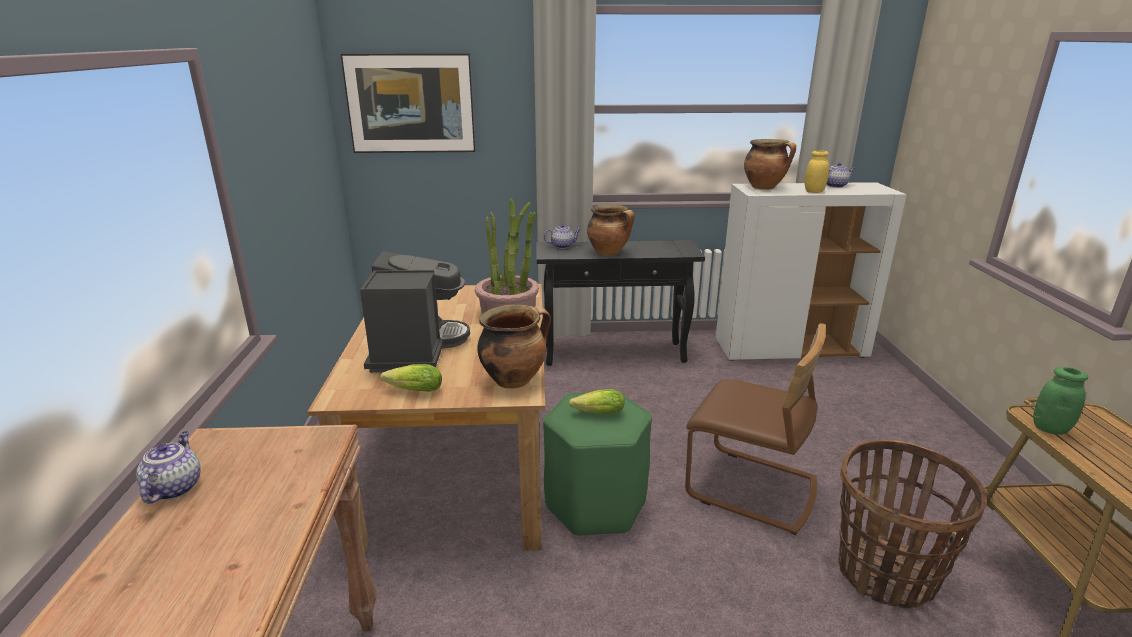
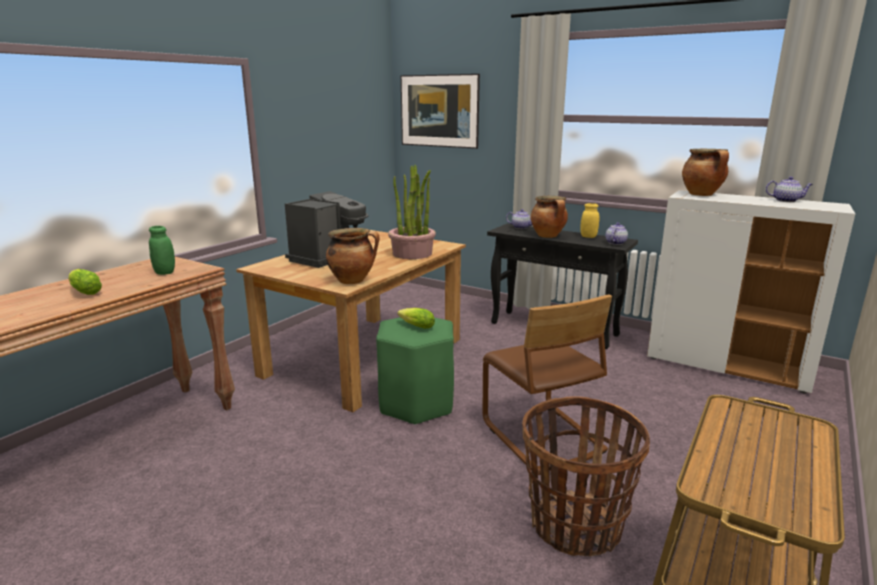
camera: 35 degrees right, 5 degrees down
(174, 487) = (124, 268): teapot -> teapot (615, 243)
(412, 390) = (294, 272): lettuce -> lettuce (84, 292)
(814, 192) = (746, 201): yellow jar -> yellow jar (588, 237)
(1050, 428) = (724, 417): green jar -> green jar (165, 272)

